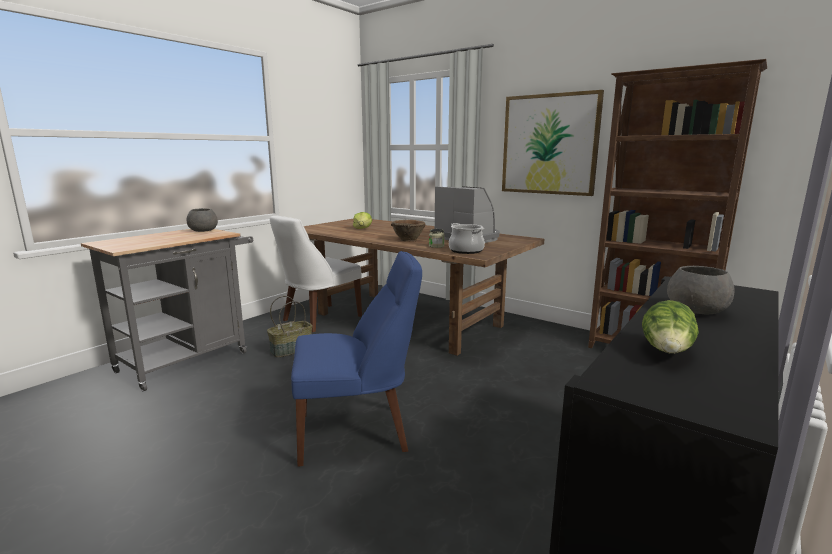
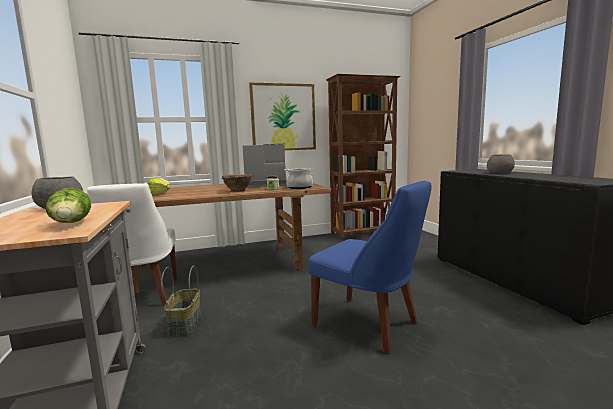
camera: 55 degrees left, 5 degrees down
(358, 432) = (369, 325): blue chair -> blue chair turned 105 degrees clockwise
(667, 352) = (555, 178): lettuce -> lettuce (72, 224)

